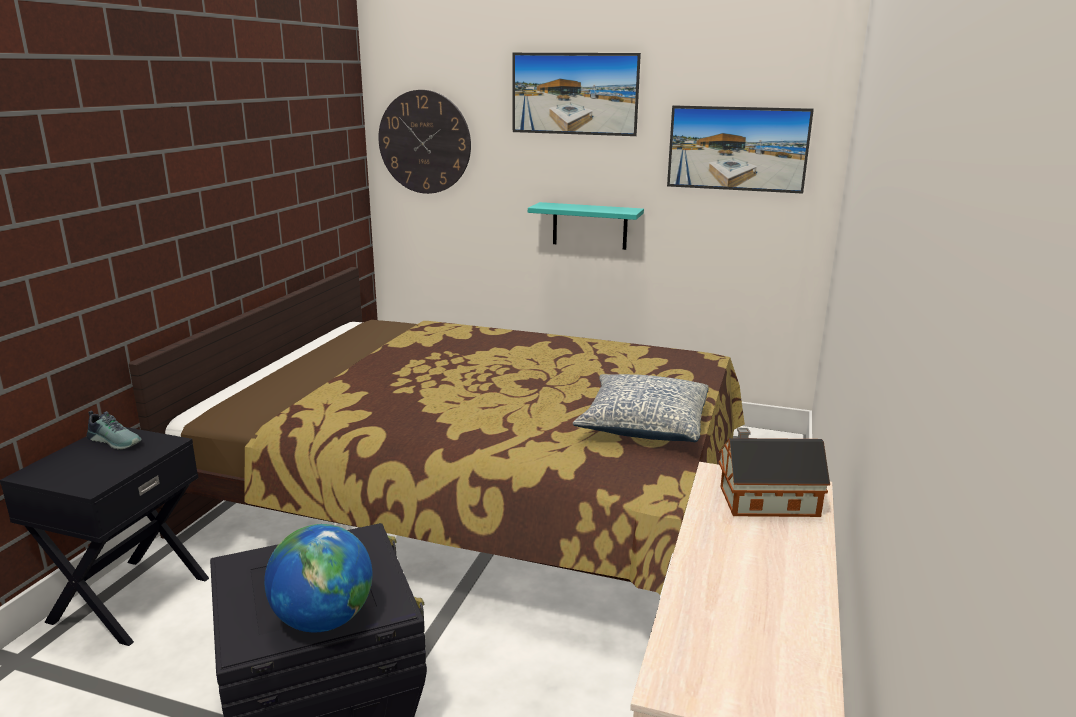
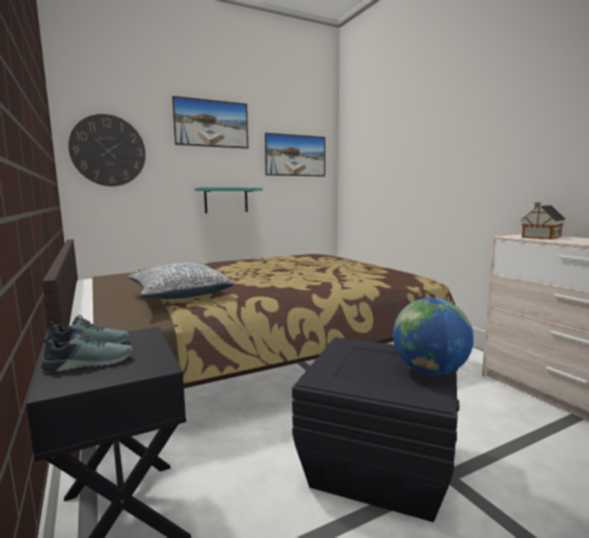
camera: 45 degrees left, 10 degrees down
(80, 460) = (89, 363): none -> shoe
(643, 424) = (363, 269): pillow -> pillow (179, 294)

